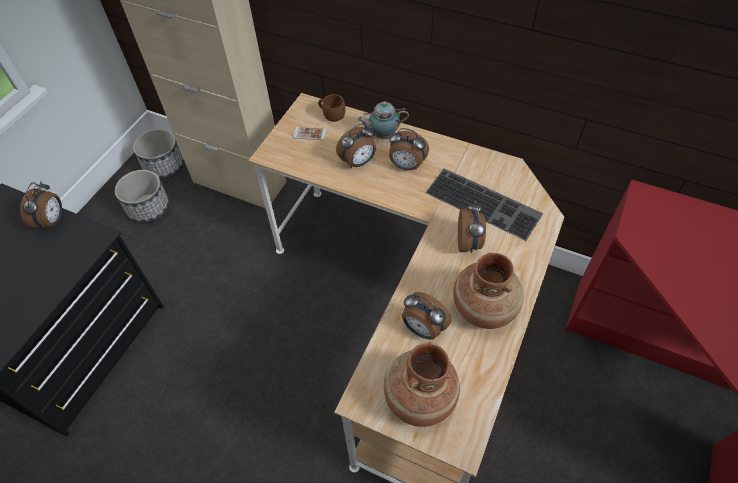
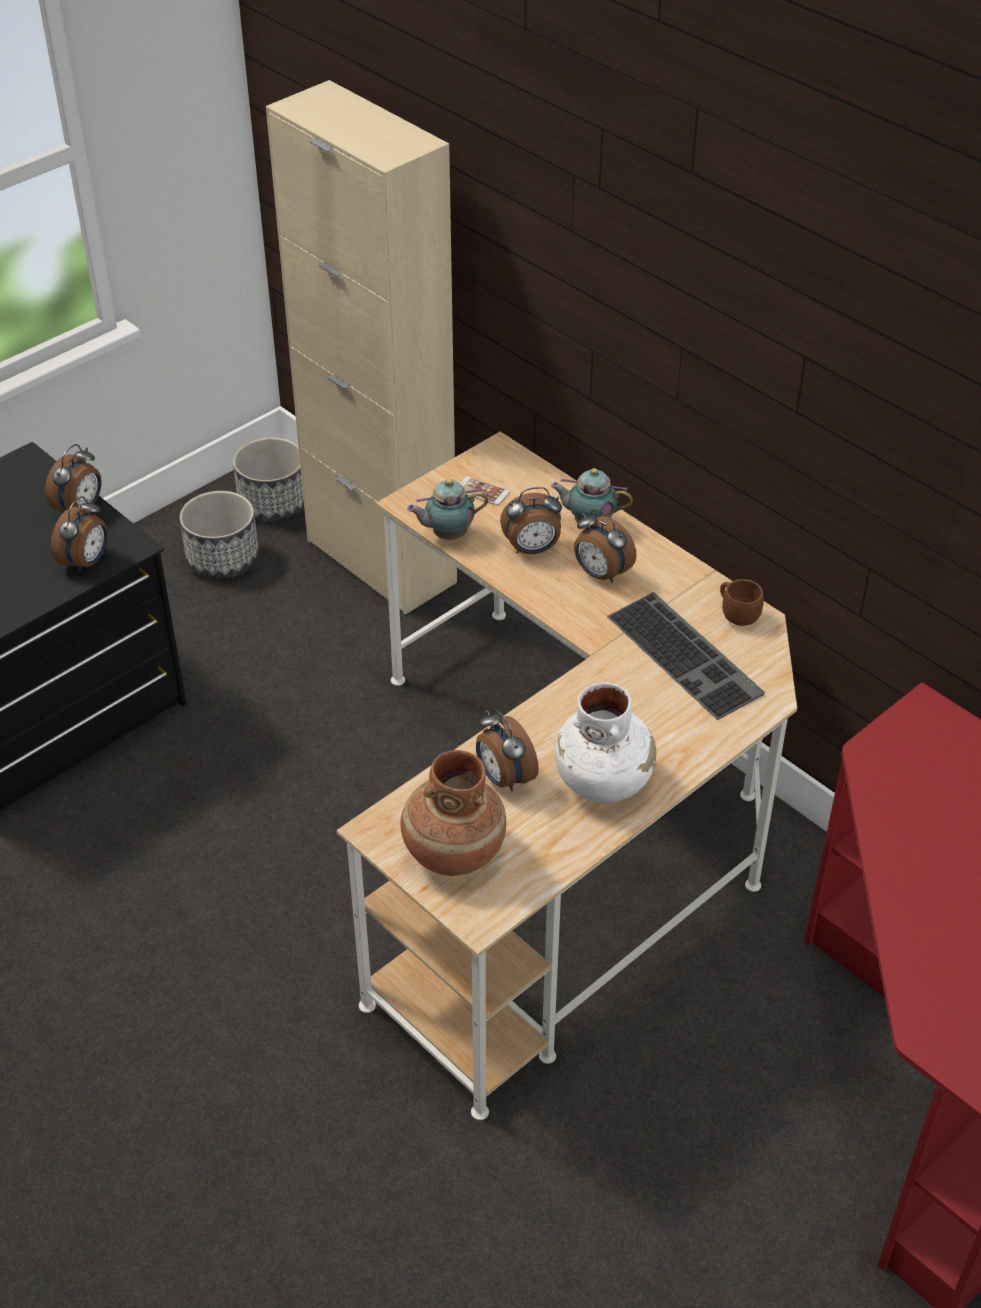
camera: 20 degrees right, 10 degrees down
(302, 168) = (447, 535): none -> teapot
(331, 116) = (528, 476): brown mug -> brown mug (736, 614)
(469, 243) = (631, 698): alarm clock -> alarm clock (87, 562)
(484, 307) = (604, 780): brown vase -> white vase

